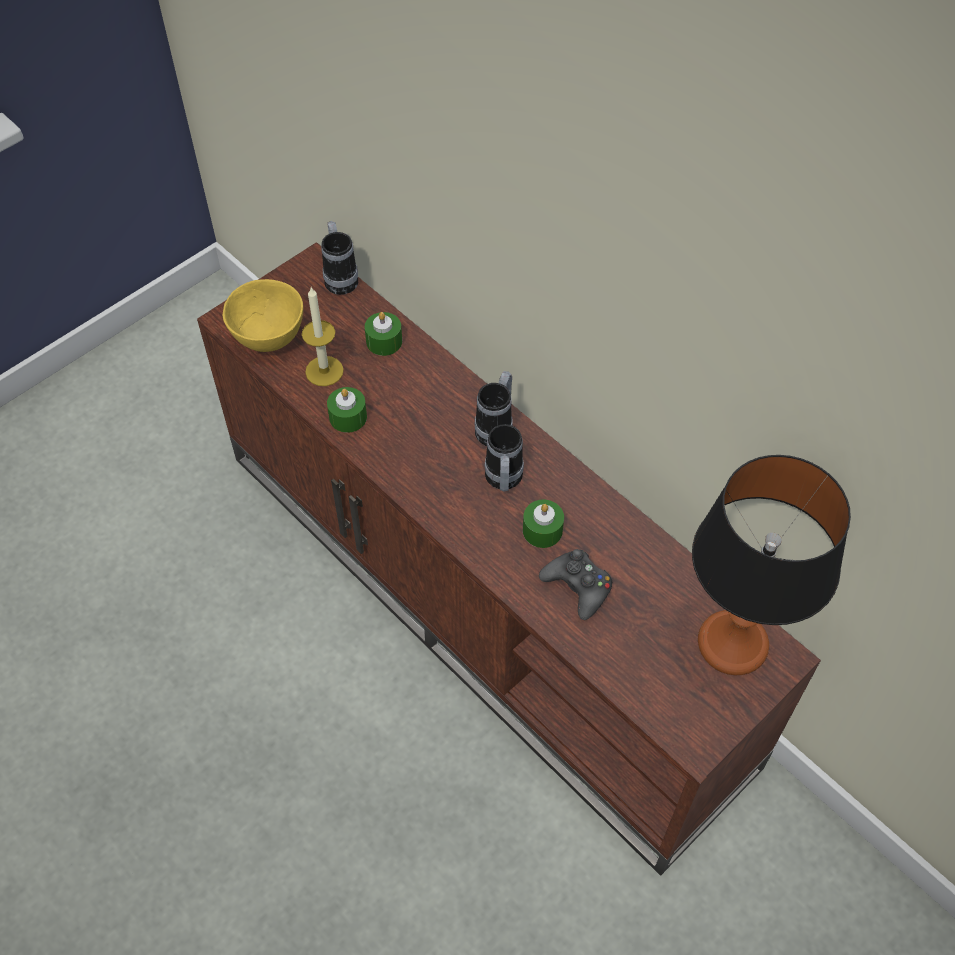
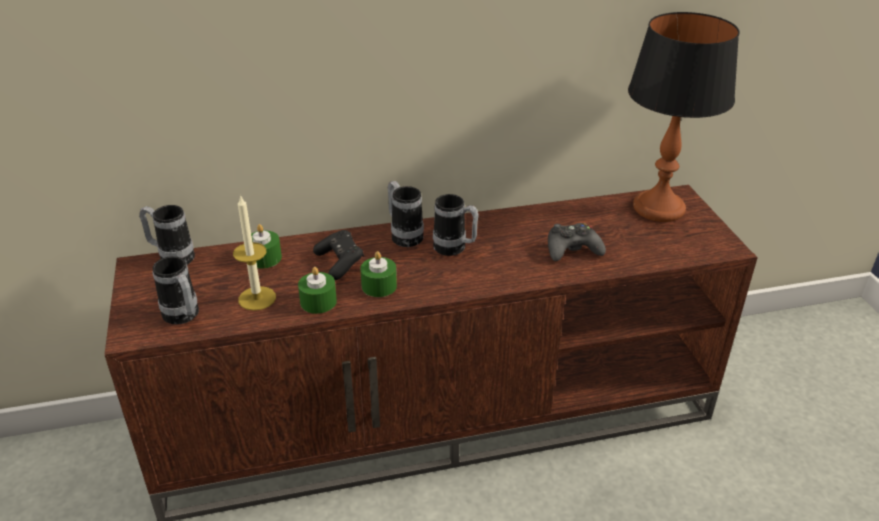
camera: 60 degrees left, 20 degrees down
(268, 338) = (183, 317): yellow bowl -> mug
(416, 401) = (340, 263): none -> black game controller
(542, 530) = (512, 247): green candle -> green candle (379, 286)

